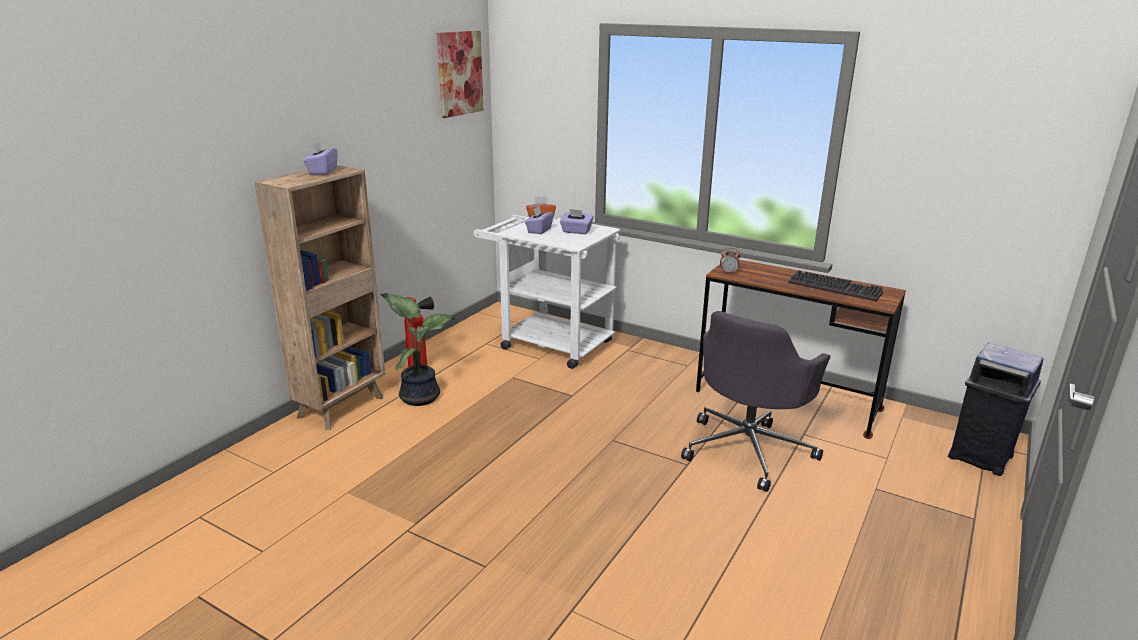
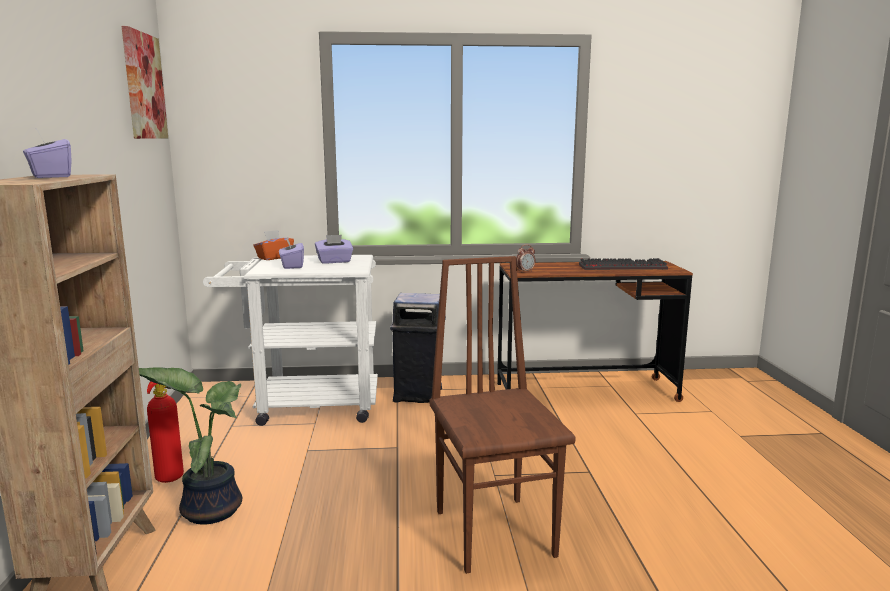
camera: 35 degrees left, 10 degrees down
(561, 477) = (496, 532): none -> brown chair
(748, 449) = (616, 440): grey office chair -> none
(981, 457) = (758, 390): blue trash can -> blue trash can (419, 395)

